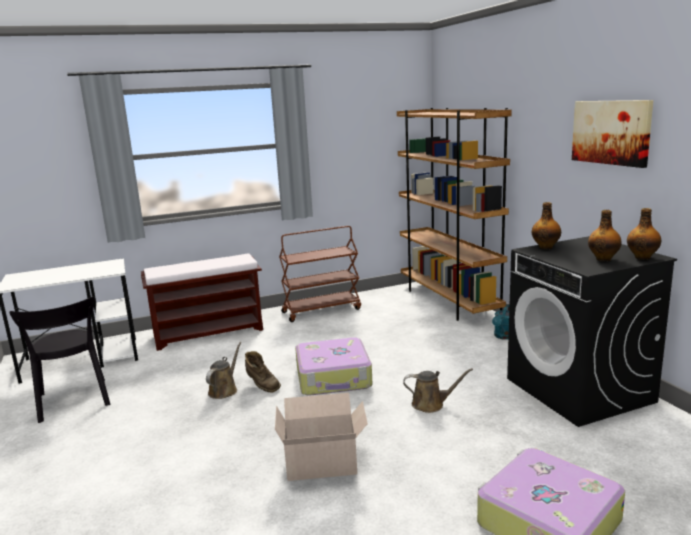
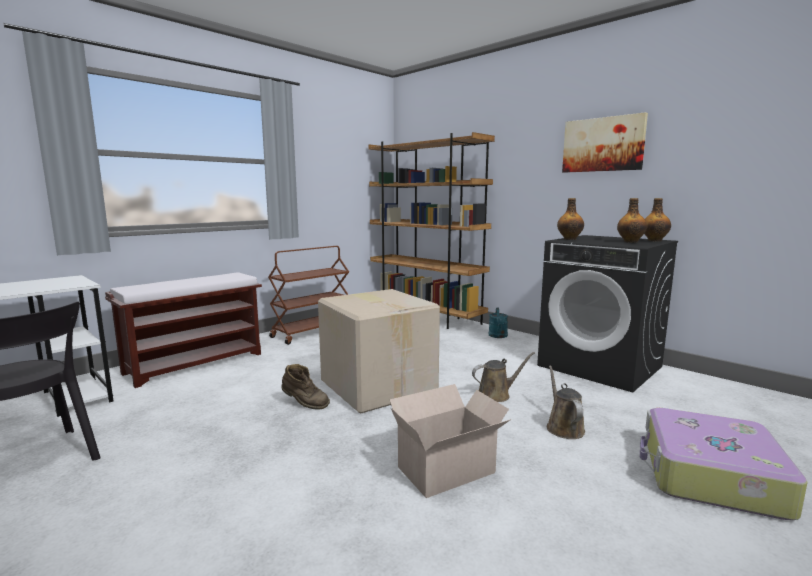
camera: 25 degrees left, 5 degrees down
(224, 390) = (260, 415): brown watering can -> brown watering can (563, 427)
(334, 377) = (379, 385): suitcase -> cardboard box

